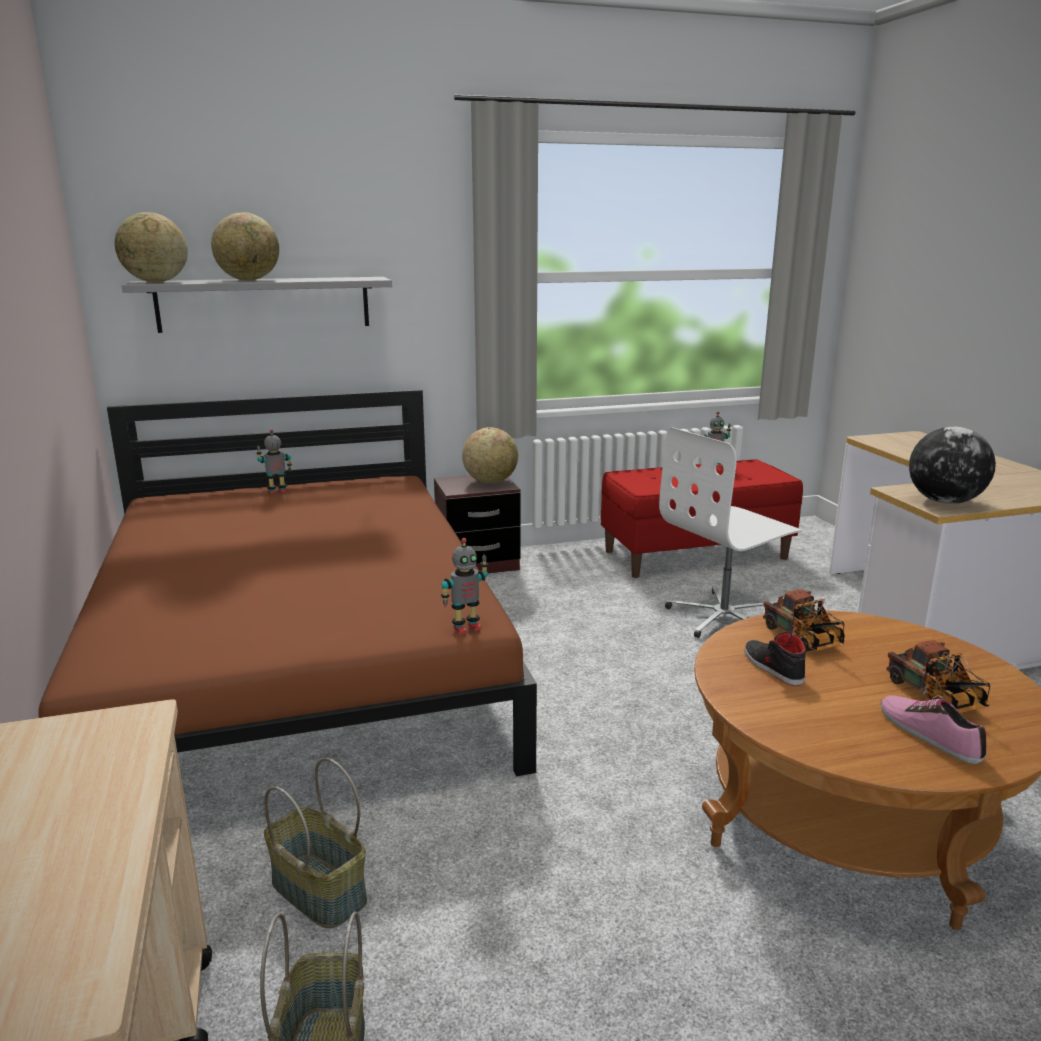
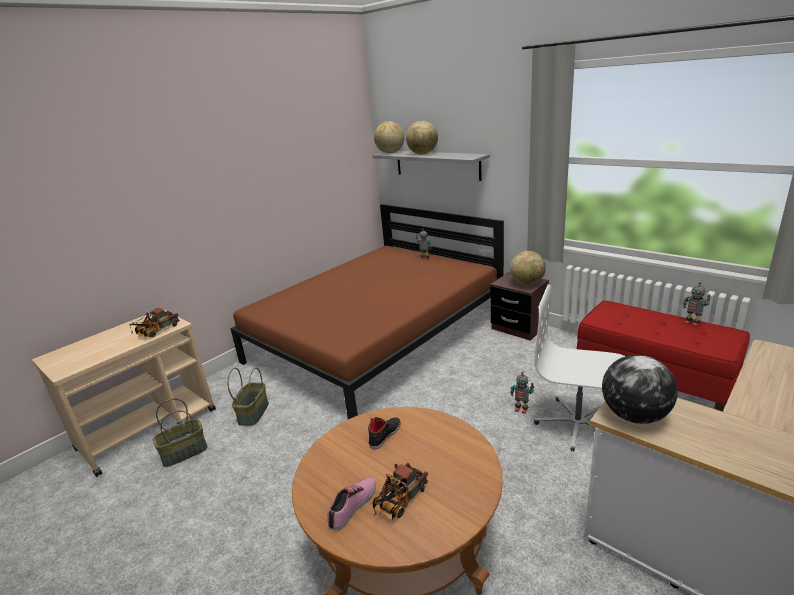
camera: 60 degrees right, 5 degrees up
(466, 628) = (338, 347): toy robot -> toy robot (521, 409)
(804, 640) = (429, 436): toy truck -> toy truck (156, 331)

